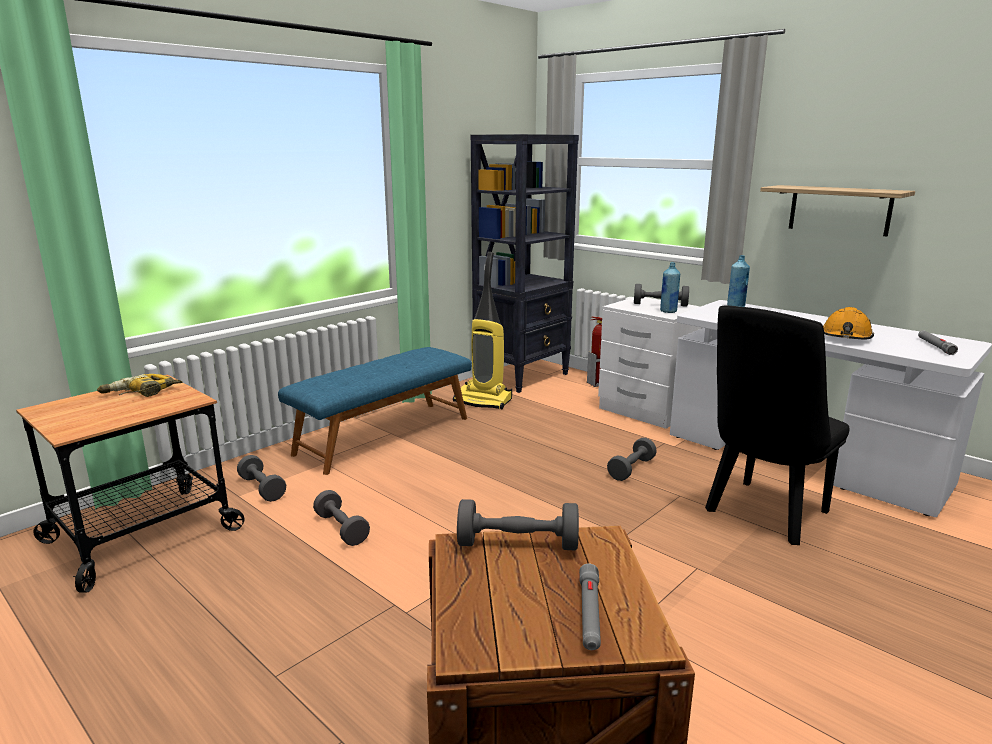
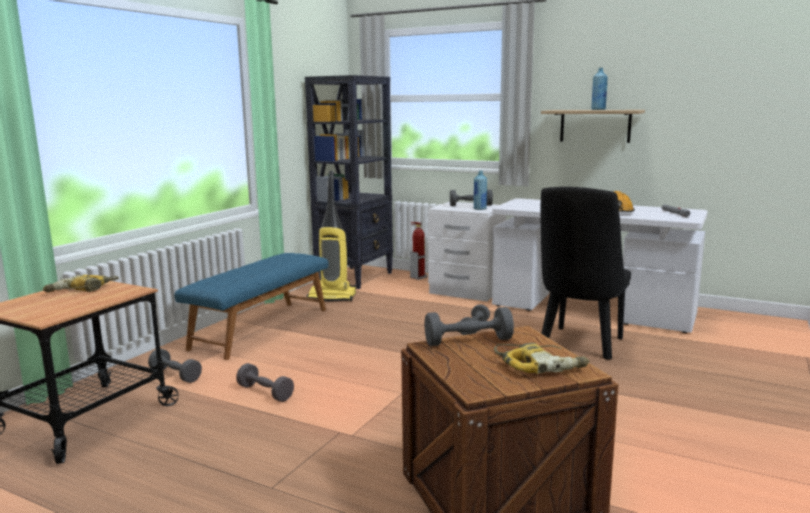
camera: 15 degrees left, 5 degrees down
(589, 614) = (541, 365): grey flashlight -> power drill
(736, 306) = (530, 201): blue bottle -> blue bottle (598, 110)

